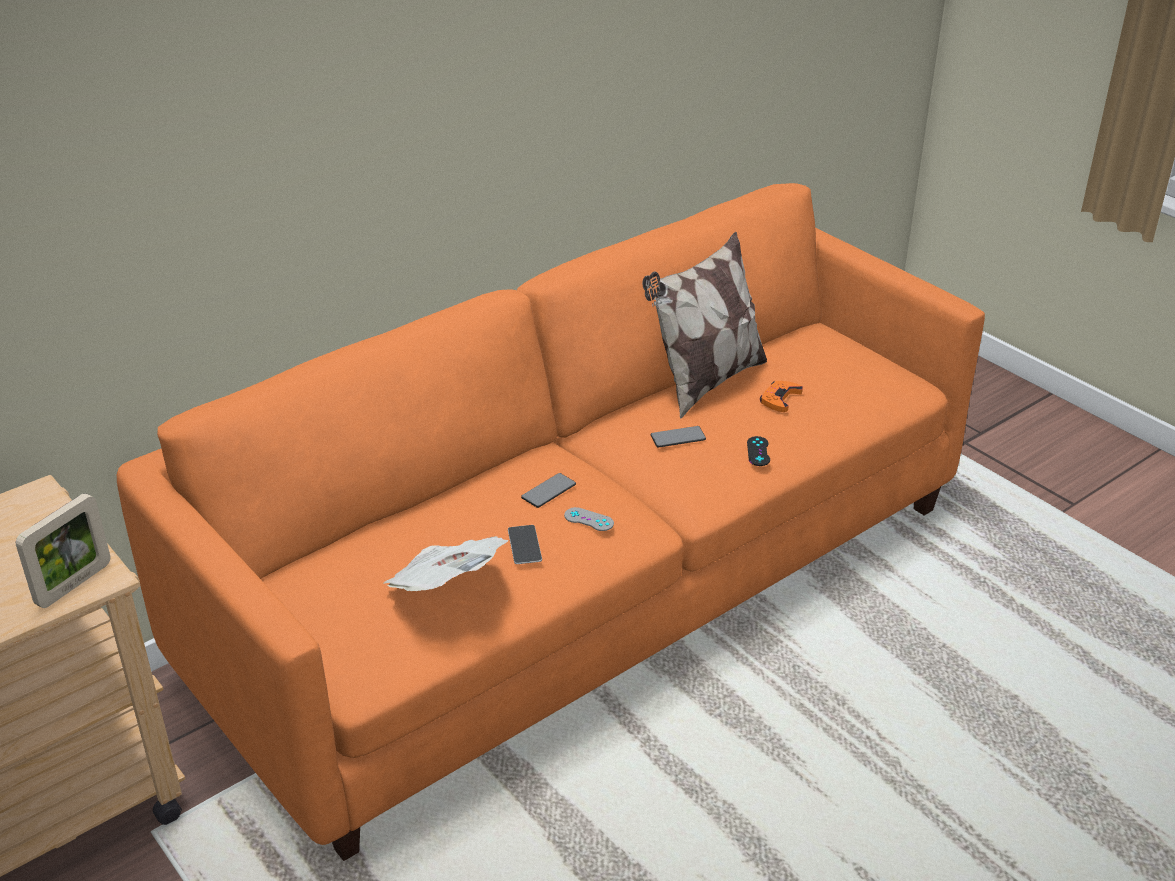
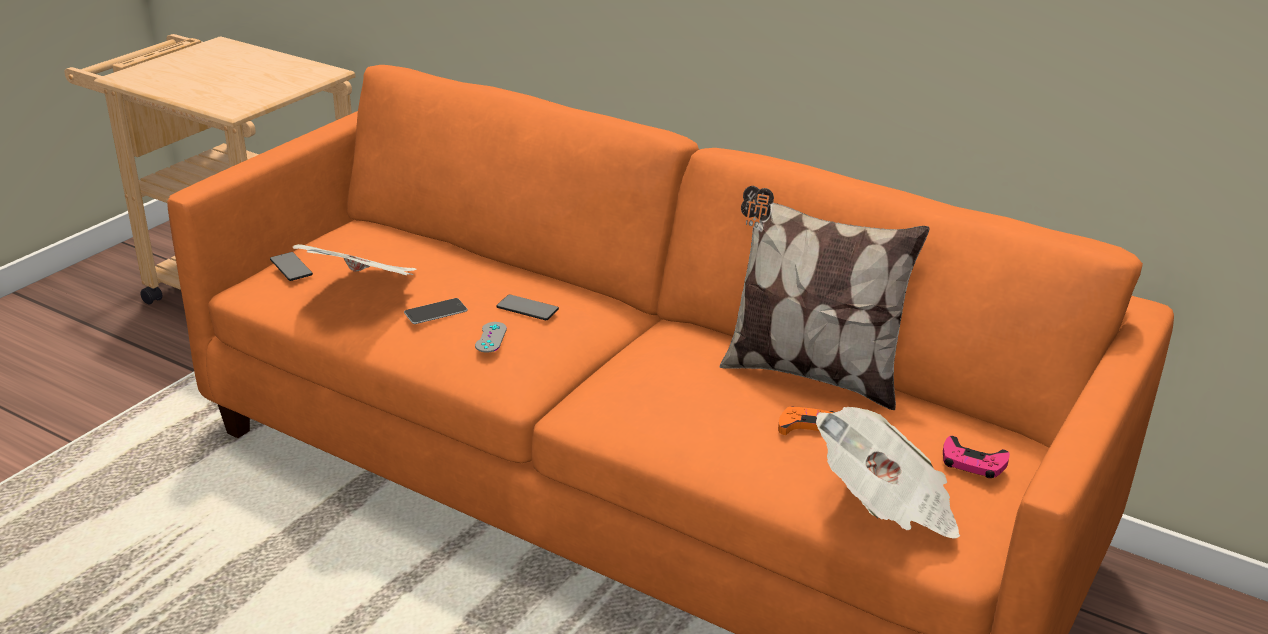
camera: 70 degrees right, 5 degrees down
(74, 584) = (221, 103): picture frame -> none
(678, 438) = (676, 370): phone -> phone (291, 267)
(758, 451) = (686, 428): black game controller -> none
(838, 350) = (973, 463): none -> pink game controller
(873, 395) = (886, 505): none -> newspaper

